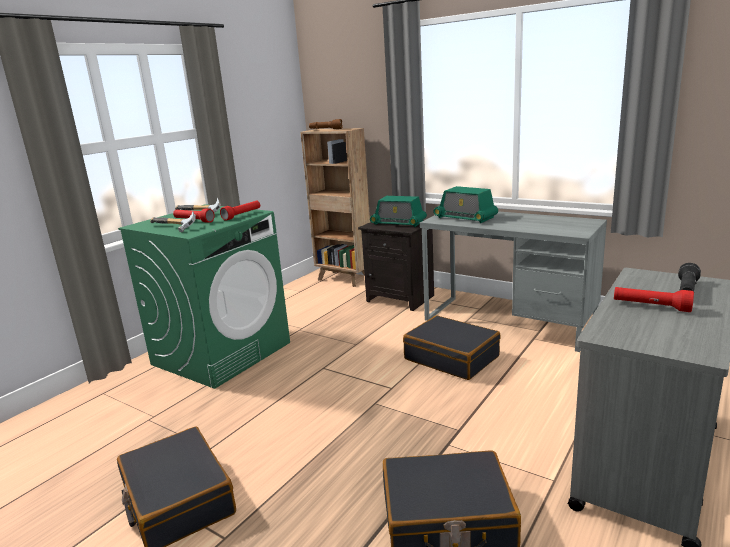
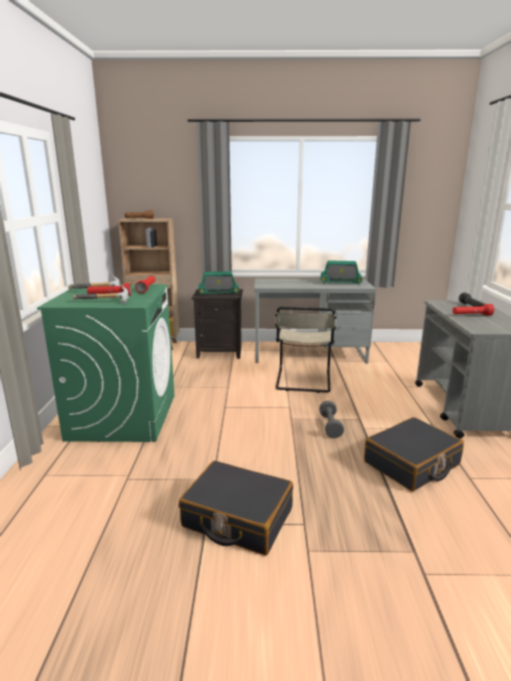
camera: 35 degrees left, 0 degrees up
(408, 428) = (330, 426): none -> grey dumbbell
(452, 358) = (303, 381): black suitcase -> beige chair
(465, 217) = (280, 283): radio -> radio (340, 282)

